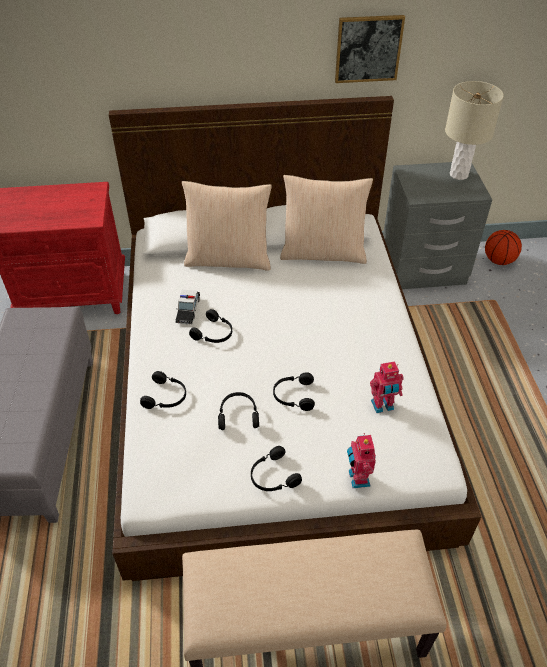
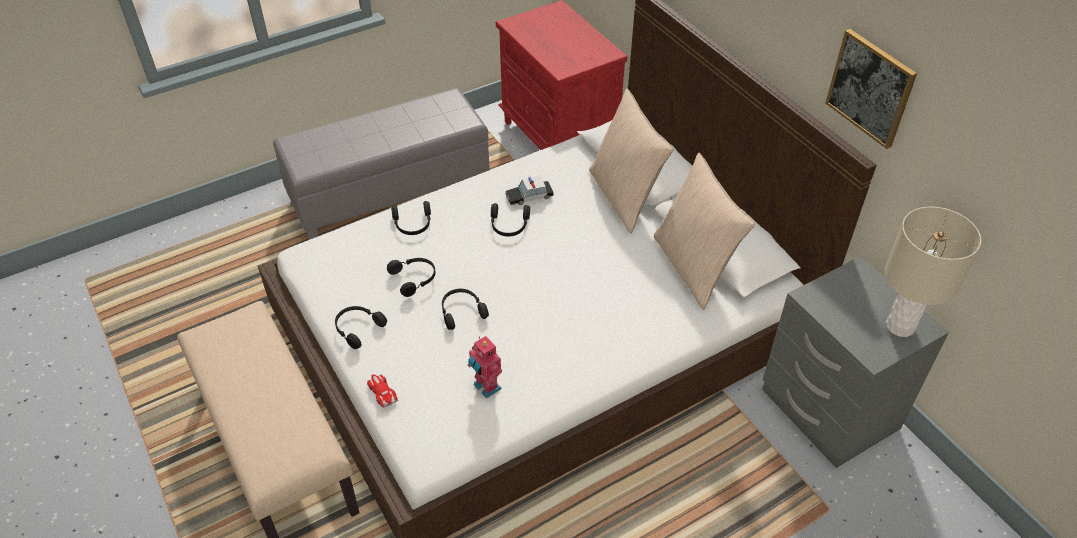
camera: 65 degrees right, 0 degrees up
(357, 478) = (382, 392): toy robot -> toy car
(498, 261) = (920, 497): basketball -> none

